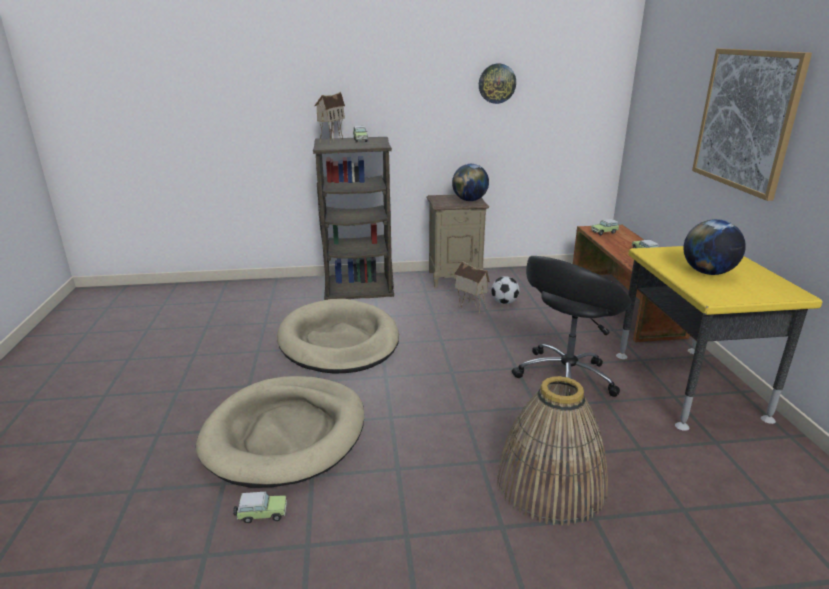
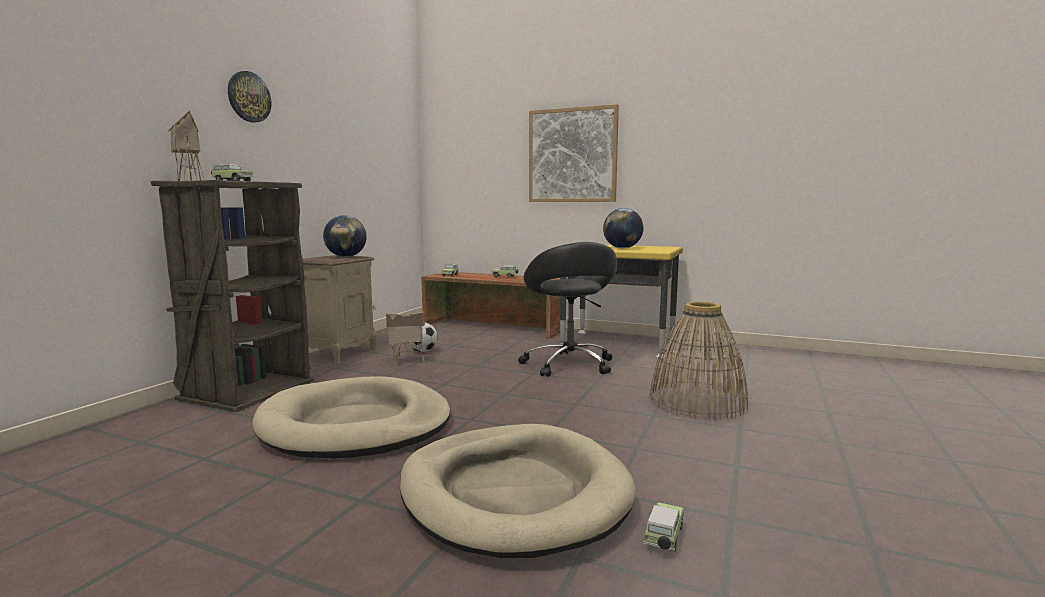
camera: 60 degrees left, 15 degrees down
(497, 83) = (336, 136): wall clock -> wall clock (249, 97)

